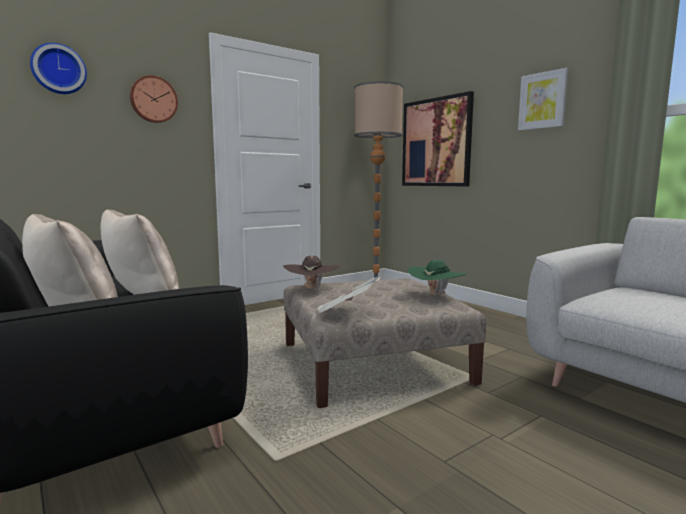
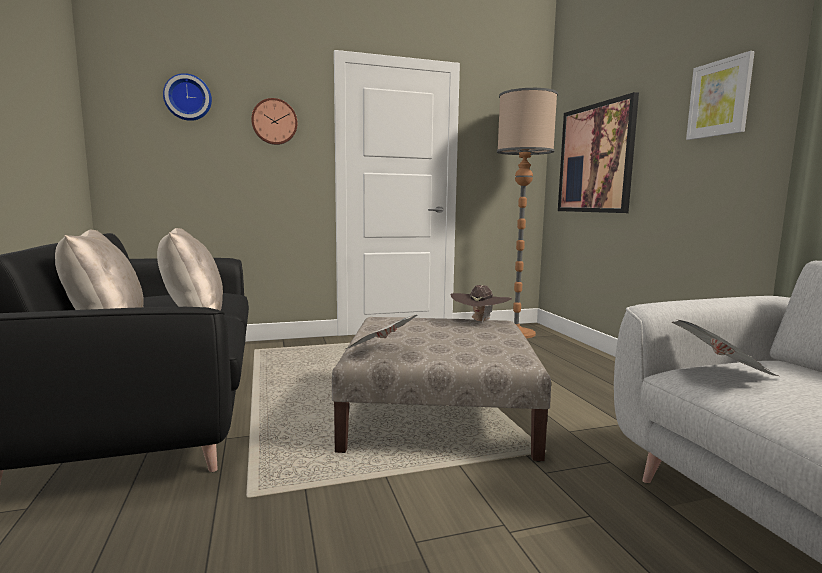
camera: 20 degrees right, 0 degrees up
(311, 289) = (382, 322): brown hat -> brown hat (479, 321)
(435, 295) = (509, 343): green hat -> none
(610, 297) = (722, 372): none -> newspaper

